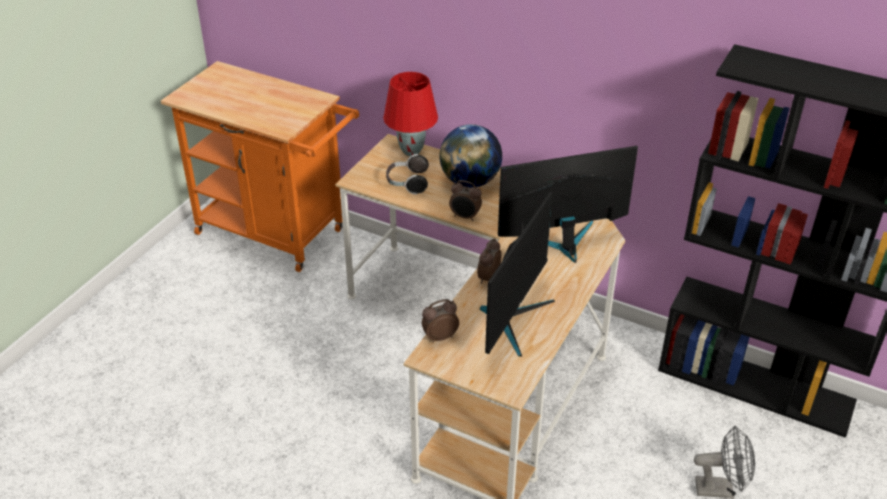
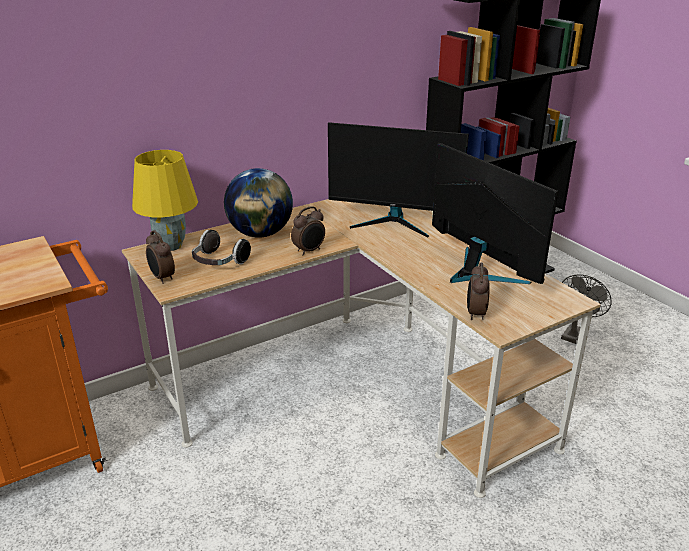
camera: 60 degrees left, 10 degrees down
(410, 151) = (171, 246): red table lamp -> yellow table lamp
(488, 278) = (410, 266): alarm clock -> alarm clock (162, 278)
(563, 242) = (394, 222): monitor -> monitor turned 90 degrees counterclockwise

